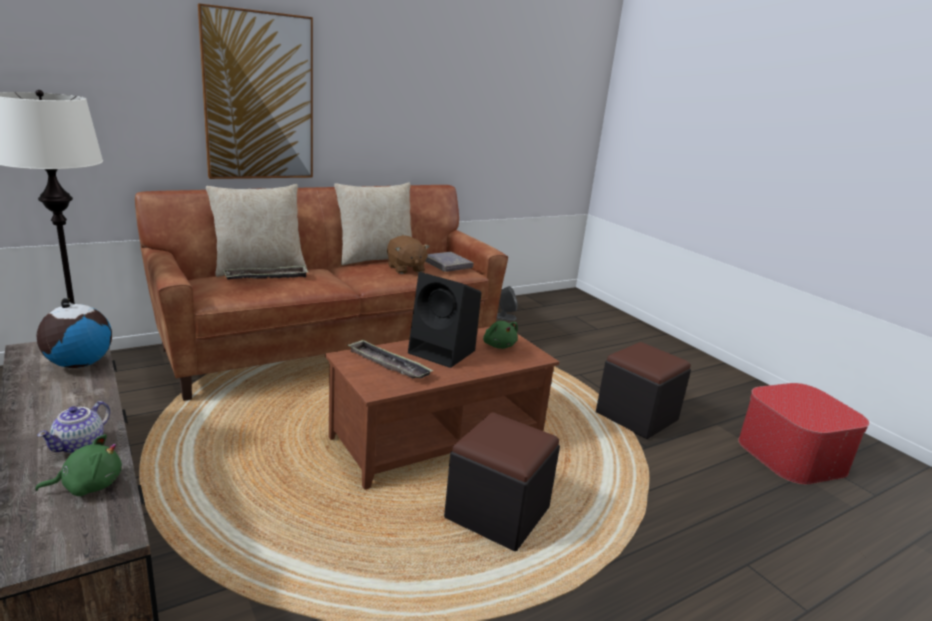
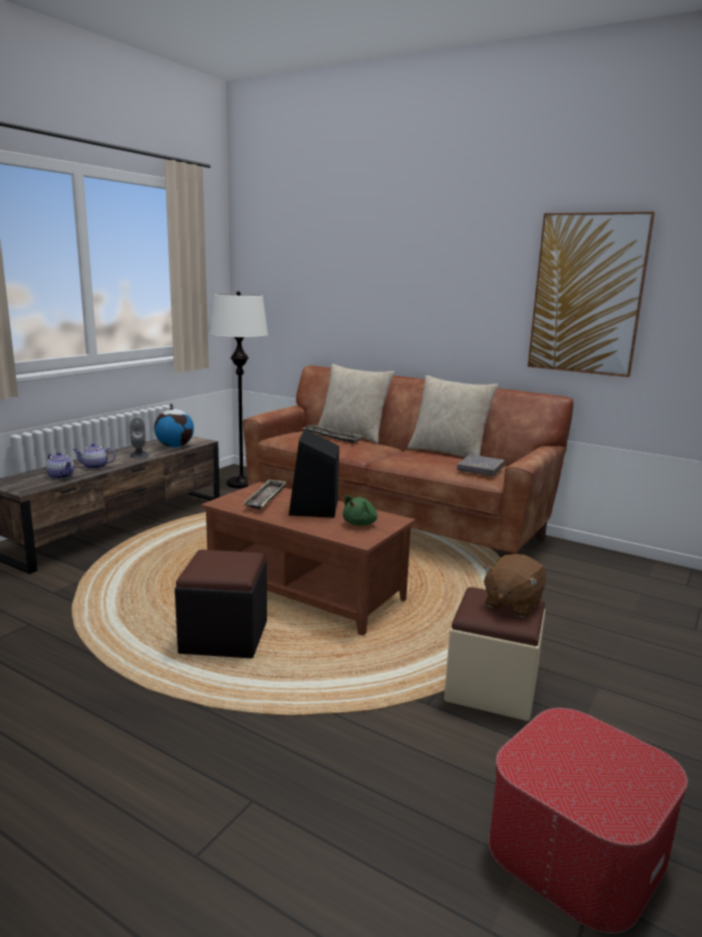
camera: 65 degrees right, 5 degrees down
(88, 485) = (62, 476): green plush toy -> teapot
(259, 97) = (390, 299): picture -> picture (587, 294)
(405, 269) = (437, 460): brown plush toy -> brown plush toy (512, 604)
(505, 317) = (600, 570): grey speaker -> grey speaker (139, 455)
(636, 416) = (491, 688): black ottoman -> beige ottoman

